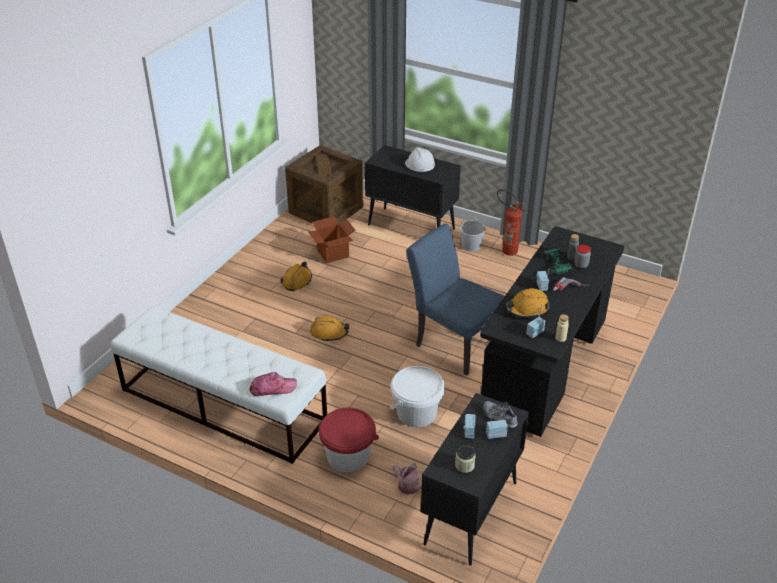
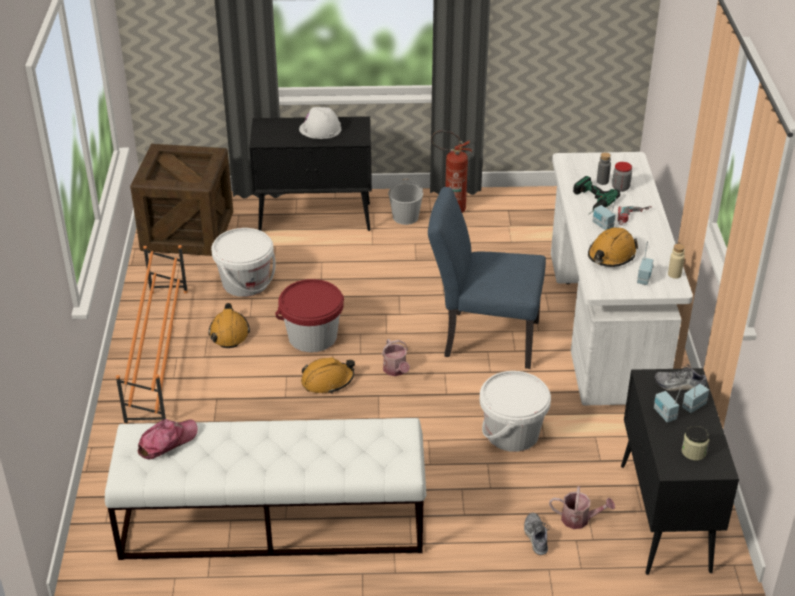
camera: 30 degrees left, 0 degrees up
(246, 278) = (158, 353): none -> orange shoe rack
(272, 388) = (379, 462): cap -> cap (167, 442)
(333, 254) = (245, 283): cardboard box -> white bucket
(348, 456) = (479, 515): red bucket -> red bucket (312, 336)
(372, 486) = (536, 537): none -> shoe
(377, 343) = (396, 370): none -> watering can
(545, 367) = (604, 326): black desk -> white desk

